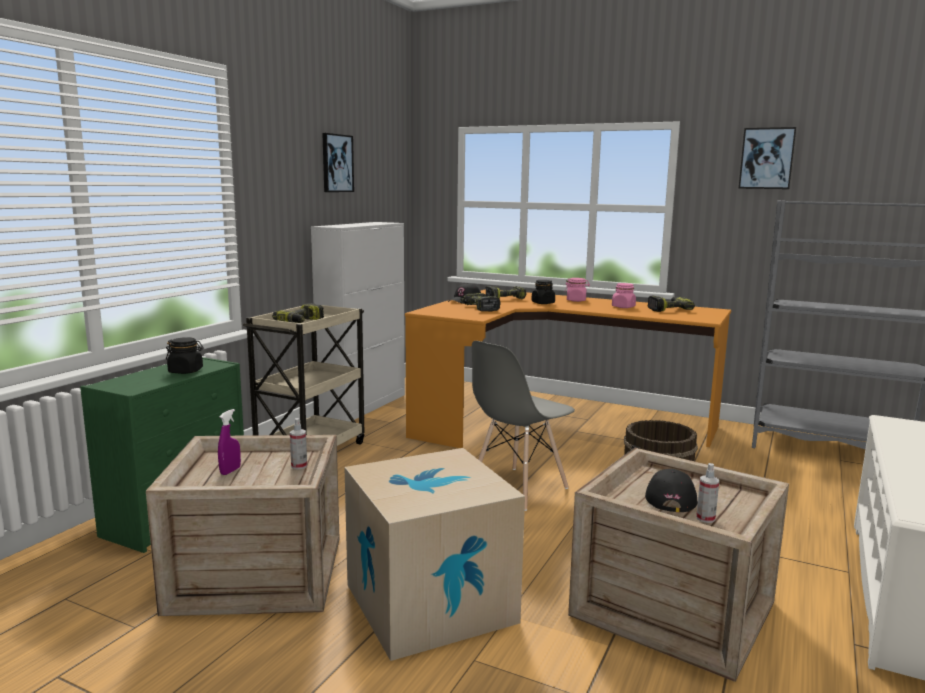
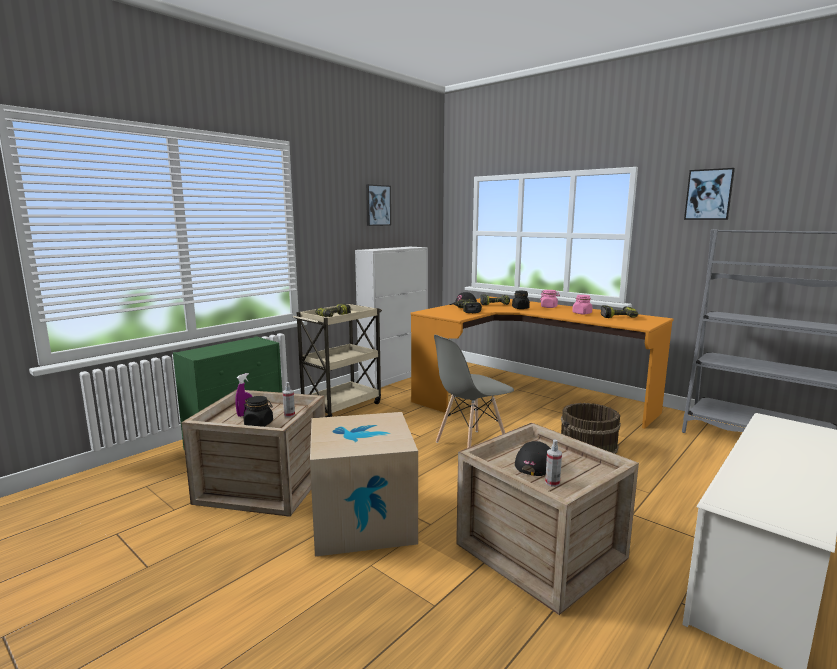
camera: 15 degrees right, 0 degrees up
(186, 371) = (241, 346): black jar -> black jar (259, 424)

